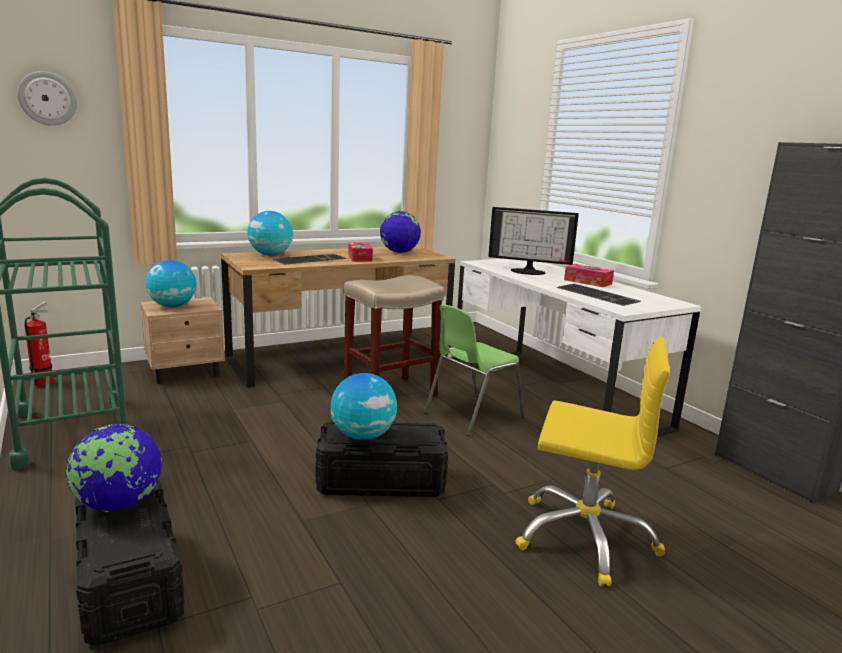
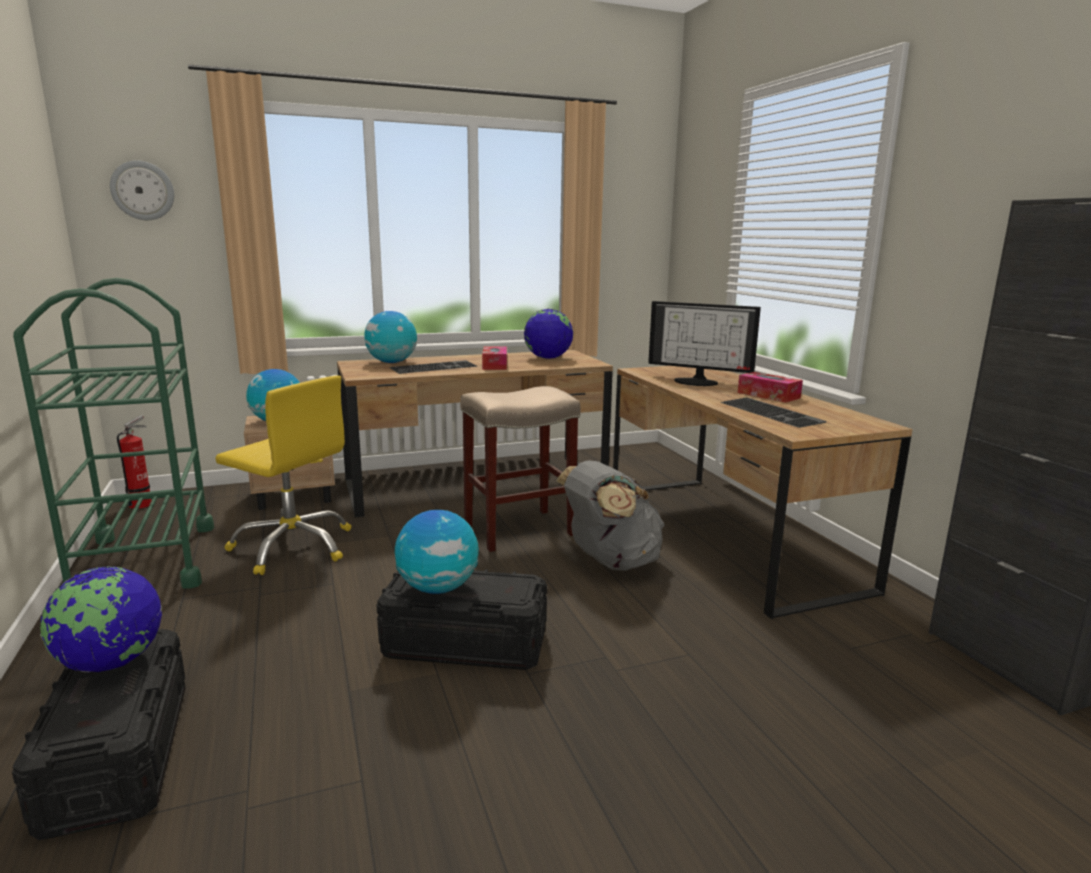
camera: 10 degrees right, 0 degrees up
(471, 415) = (610, 562): green chair -> grey backpack
(552, 392) = (725, 535): white desk -> brown desk
(585, 536) = (706, 741): yellow office chair -> yellow office chair (293, 546)

